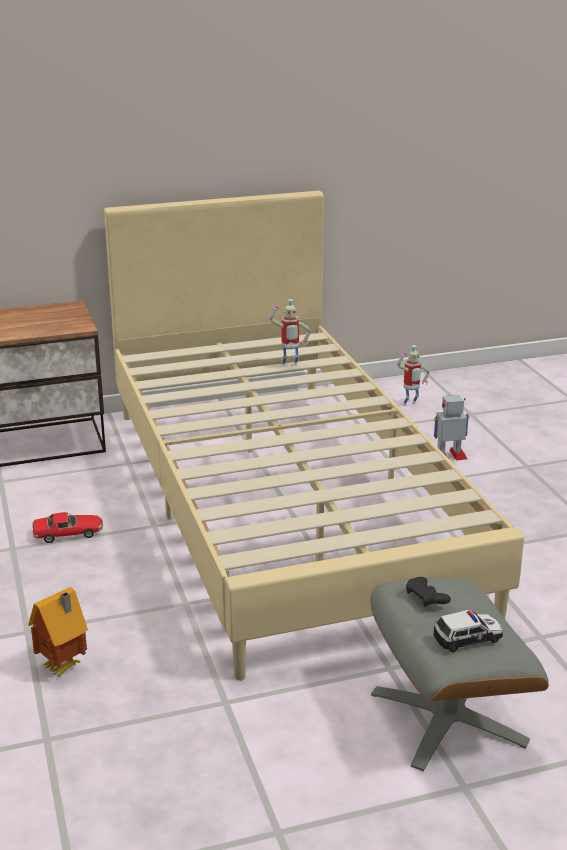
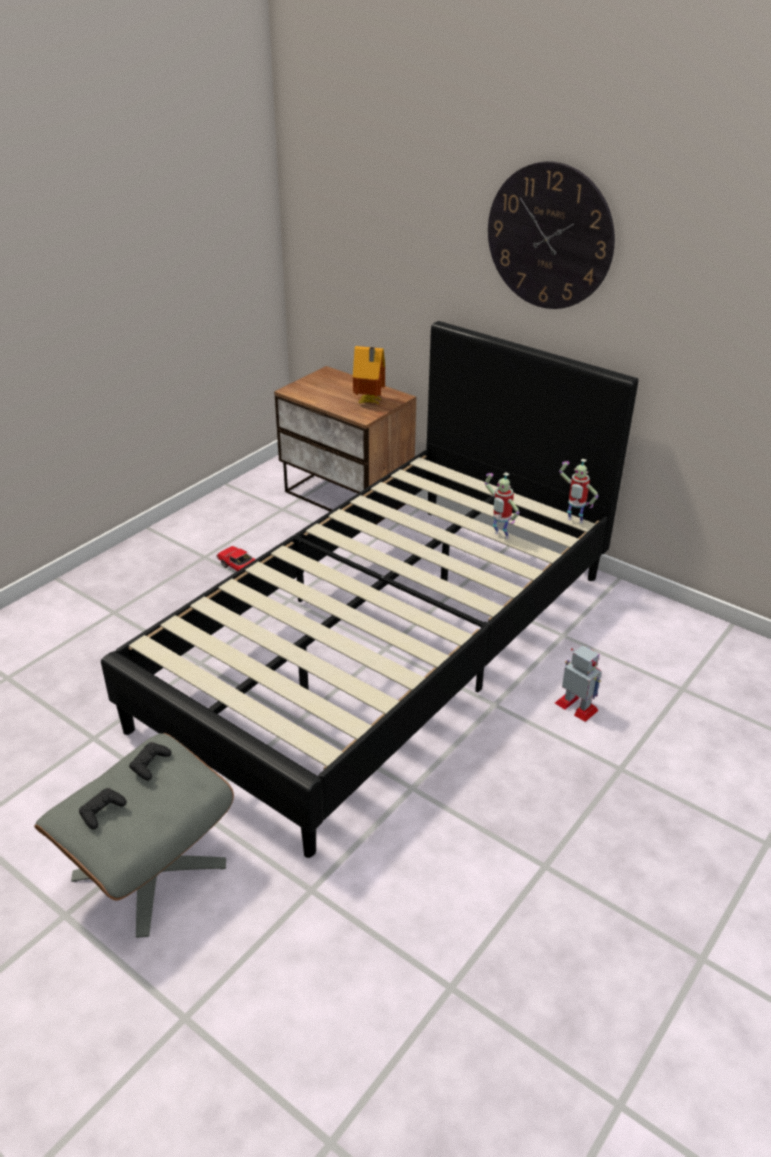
camera: 55 degrees right, 10 degrees up
(64, 668) = (85, 647): toy house -> toy house (369, 402)
(210, 91) = (549, 237): none -> wall clock
(283, 503) = (385, 646): beige bed -> black bed
(410, 405) = (648, 643): toy robot -> toy robot (573, 522)
(468, 637) = (102, 811): toy car -> black game controller

